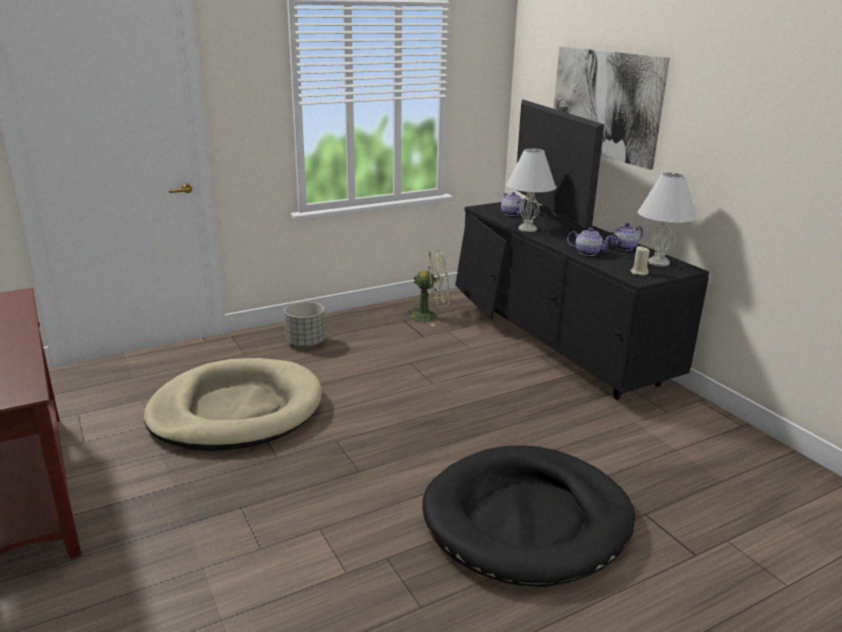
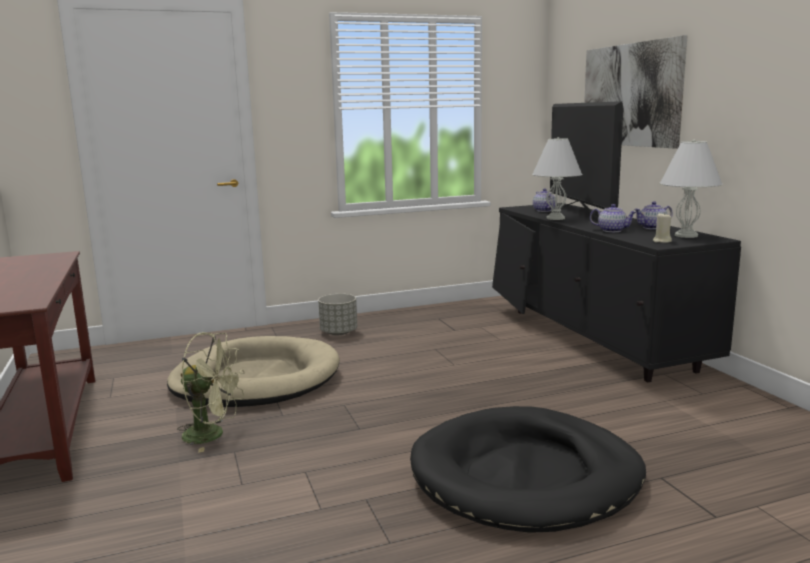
camera: 10 degrees right, 10 degrees down
(430, 316) = (465, 316): green fan -> green fan (212, 435)

